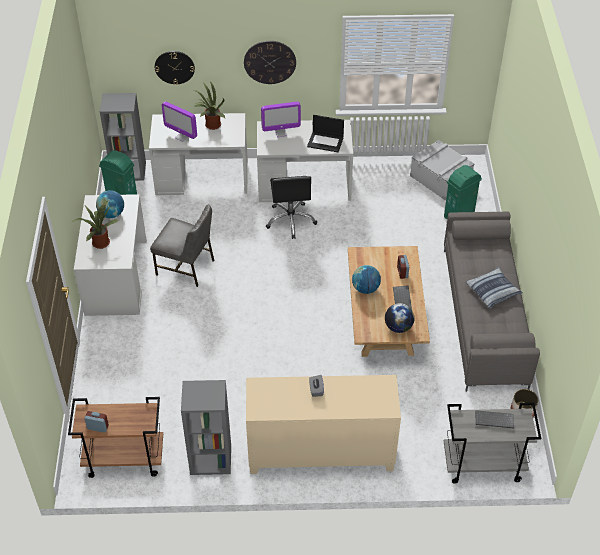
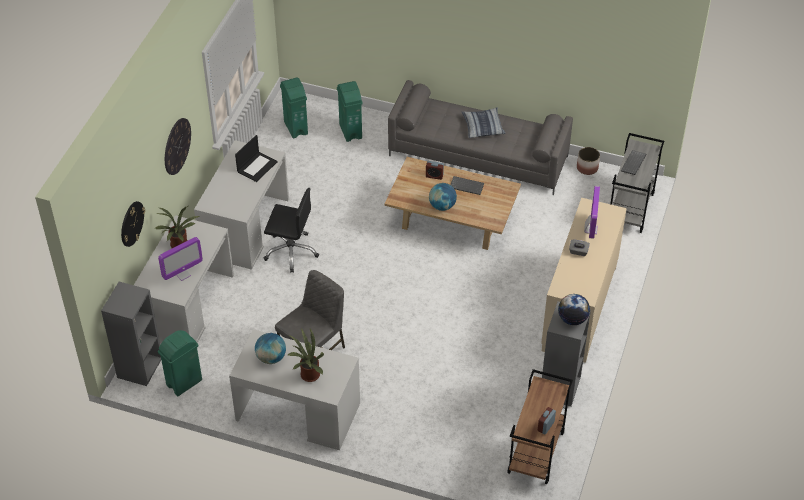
camera: 70 degrees left, 0 degrees up
(281, 133) = (224, 195): monitor -> monitor (590, 229)
(398, 327) = (497, 198): globe -> globe (572, 319)
(440, 179) = (296, 128): grey storage box -> green trash can

